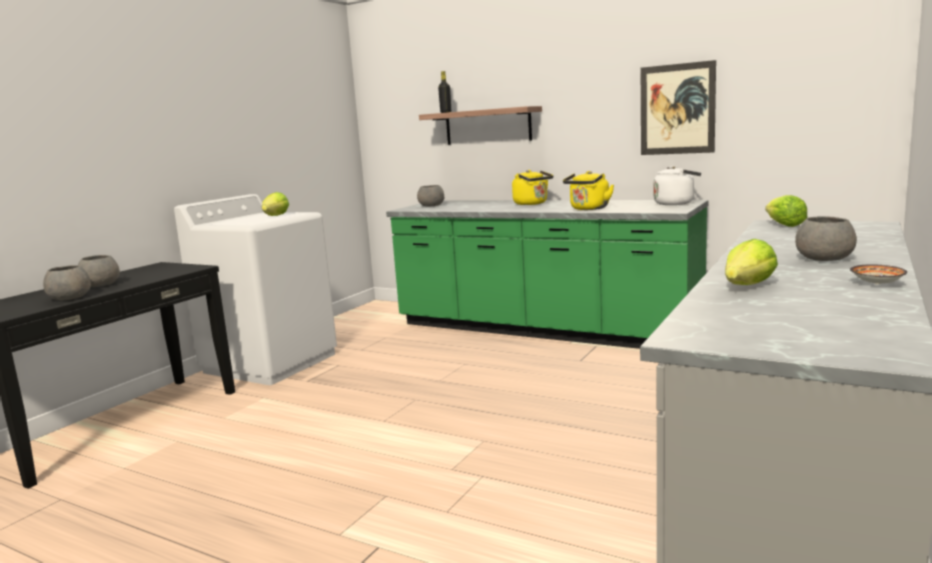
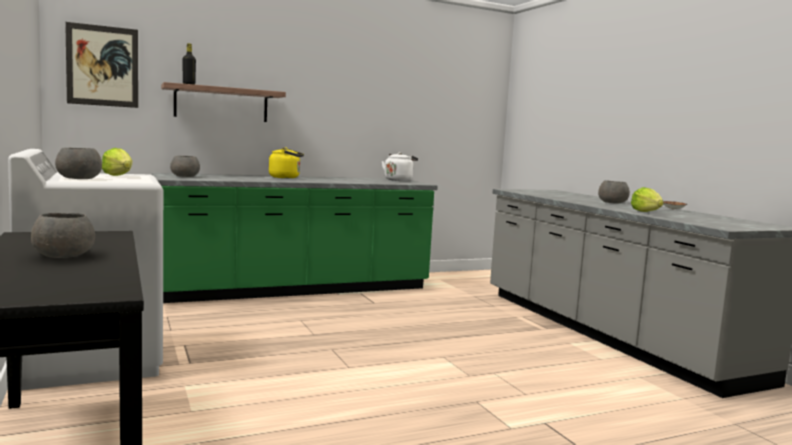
camera: 55 degrees left, 5 degrees down
(70, 298) = (102, 268): grey bowl -> grey bowl (80, 178)
(588, 209) = (357, 181): yellow kettle -> none
(677, 109) = (384, 111): picture -> picture (102, 66)
(784, 225) = (522, 191): lettuce -> none

